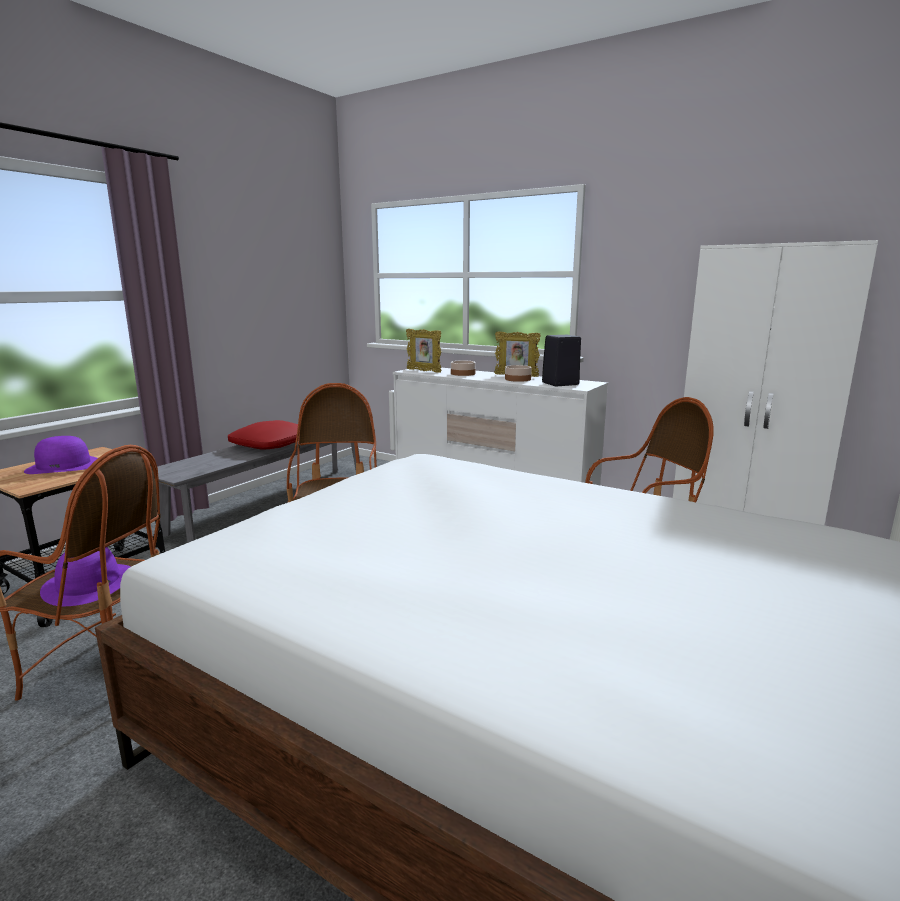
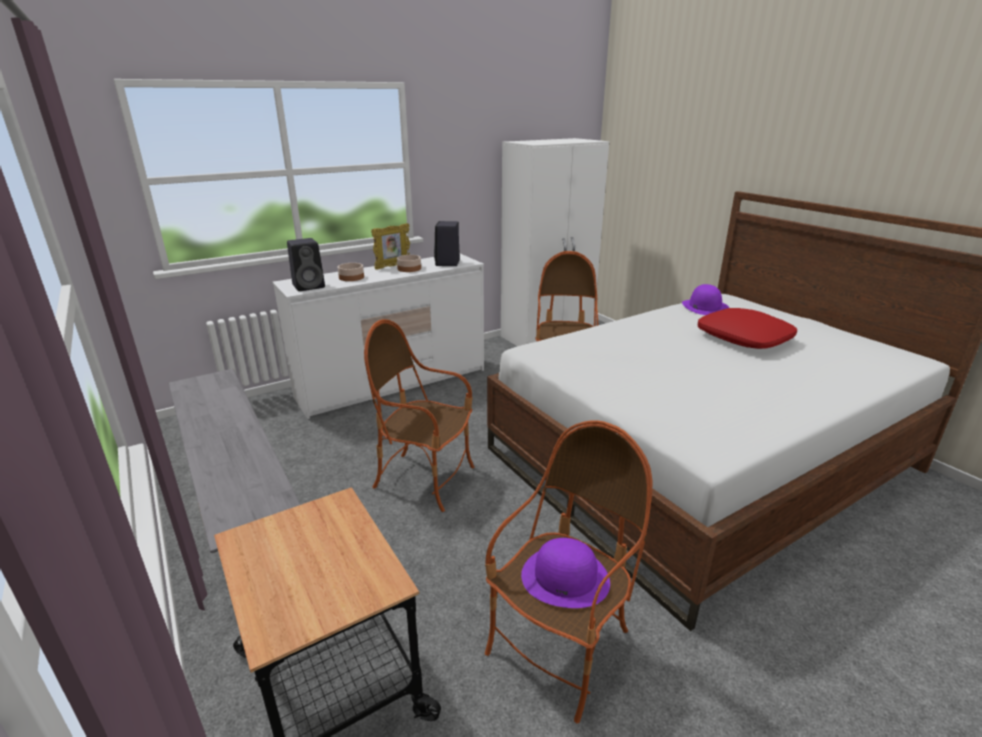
camera: 65 degrees left, 10 degrees up
(64, 466) = (301, 563): purple hat -> purple hat (704, 307)
(271, 445) = (228, 435): red pillow -> red pillow (744, 338)
(424, 371) = (310, 286): picture frame -> black speaker

